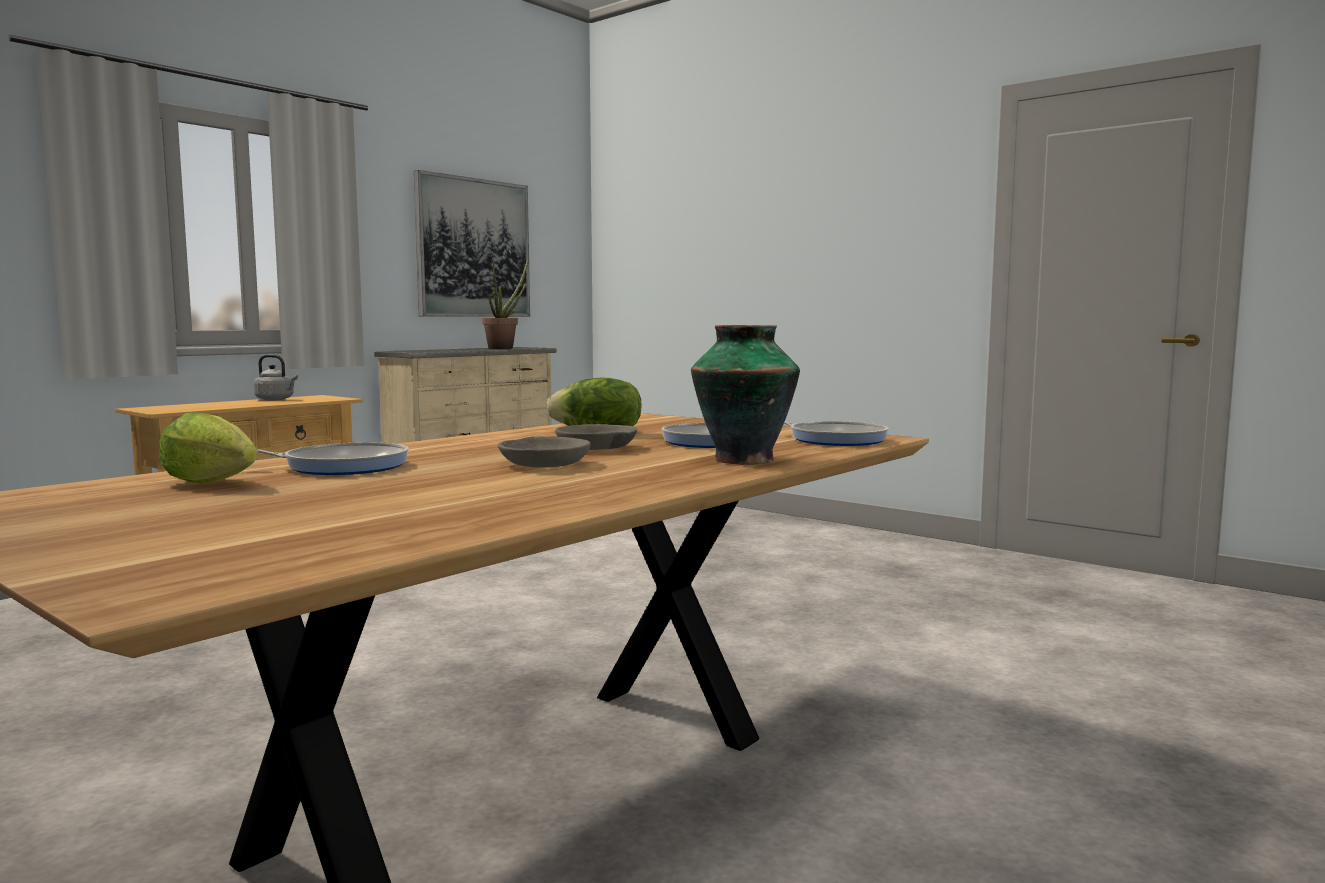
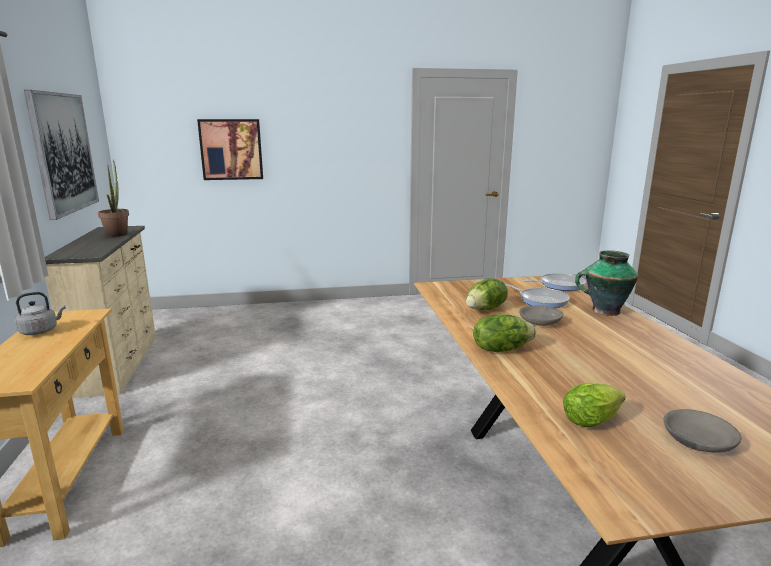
camera: 50 degrees left, 10 degrees up
(339, 467) = (553, 381): frying pan -> none
(432, 448) = (501, 349): none -> lettuce
(544, 464) = (586, 342): grey bowl -> grey bowl (697, 440)
(714, 256) = (231, 149): none -> picture

